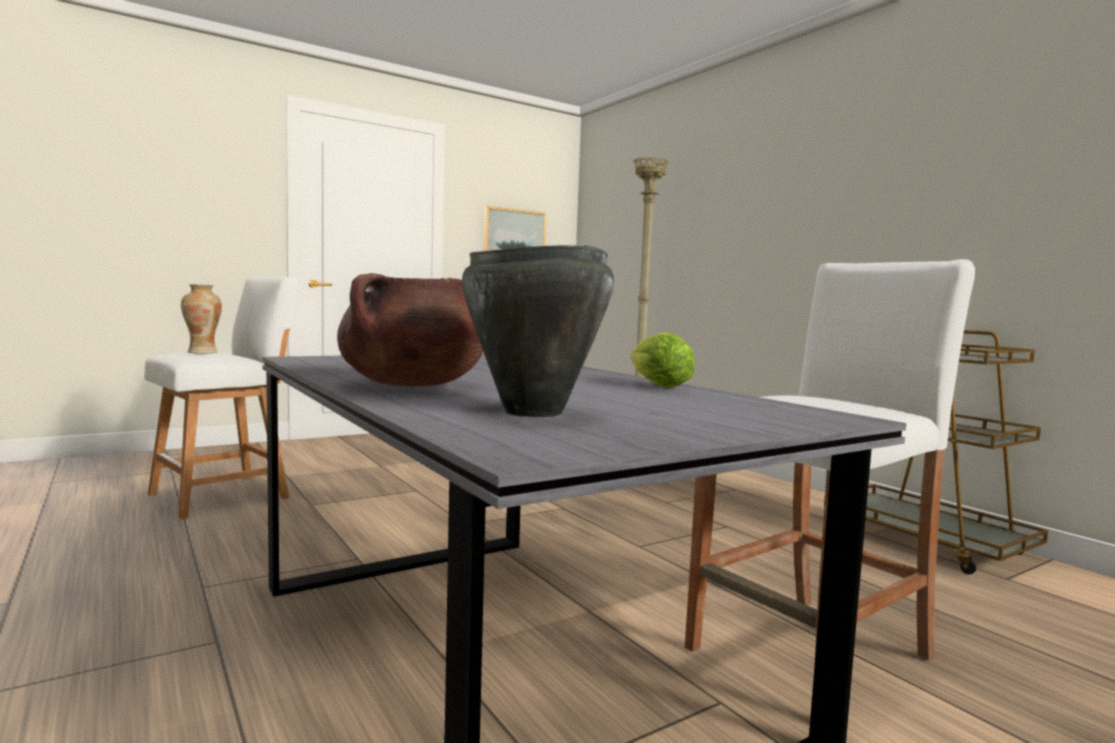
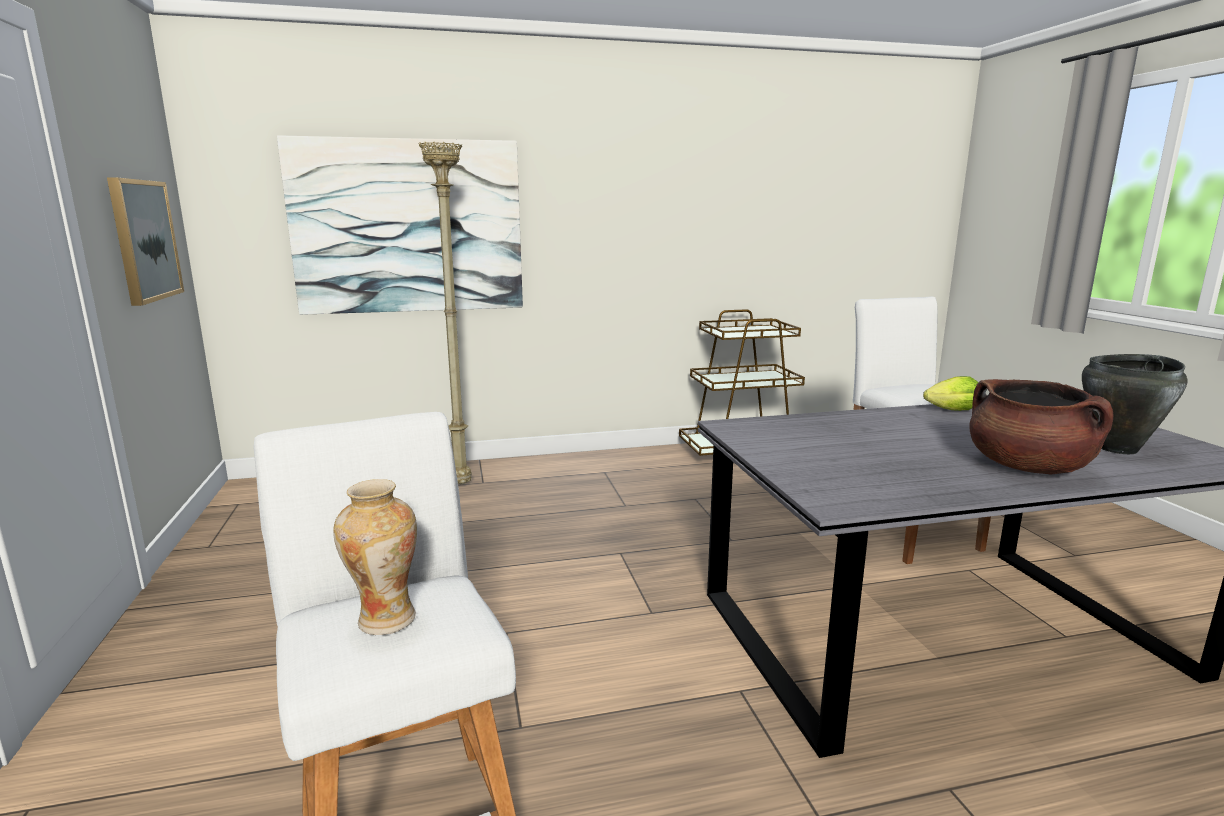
camera: 70 degrees left, 10 degrees up
(670, 236) = (408, 227): none -> picture

